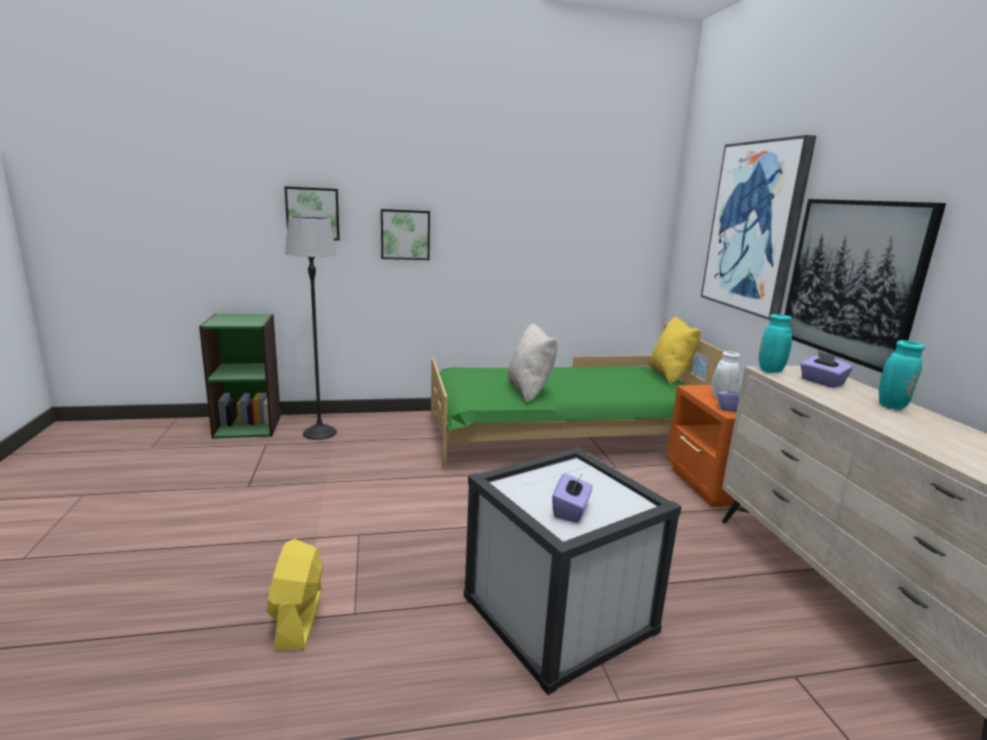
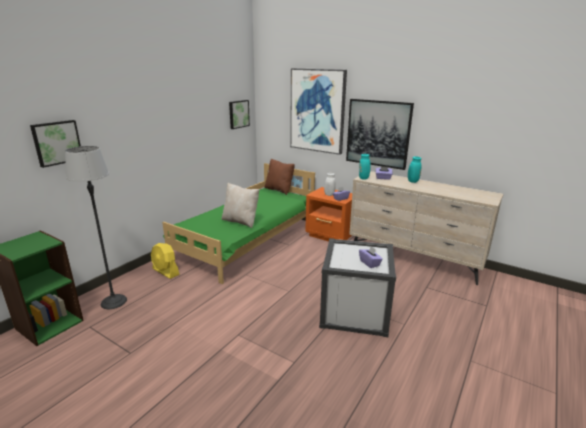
camera: 45 degrees left, 5 degrees up
(298, 619) = (277, 381): yellow fan -> yellow fan (165, 272)
(405, 234) = (125, 144): picture -> picture (238, 114)
(670, 375) = (279, 190): yellow pillow -> brown pillow

